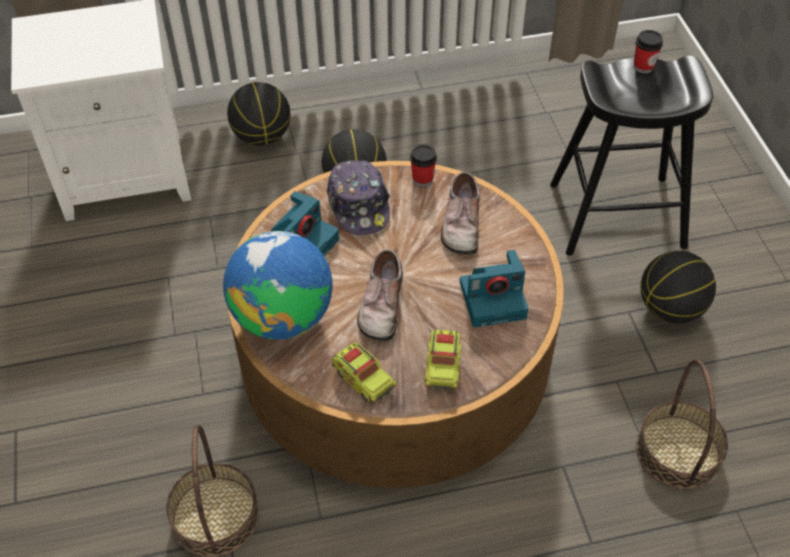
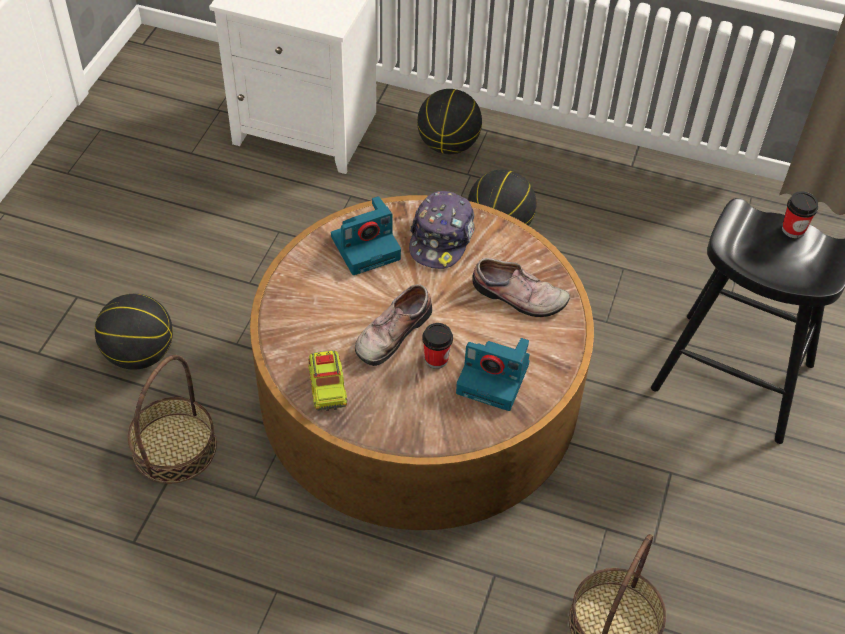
camera: 30 degrees right, 0 degrees up
(283, 317) = (303, 302): globe -> none
(422, 179) = (517, 242): cup -> cup (436, 359)
(443, 366) = (402, 412): toy truck -> none
(459, 223) = (518, 297): shoe -> shoe turned 105 degrees counterclockwise
(670, 309) = (715, 492): basketball -> basketball (140, 354)

